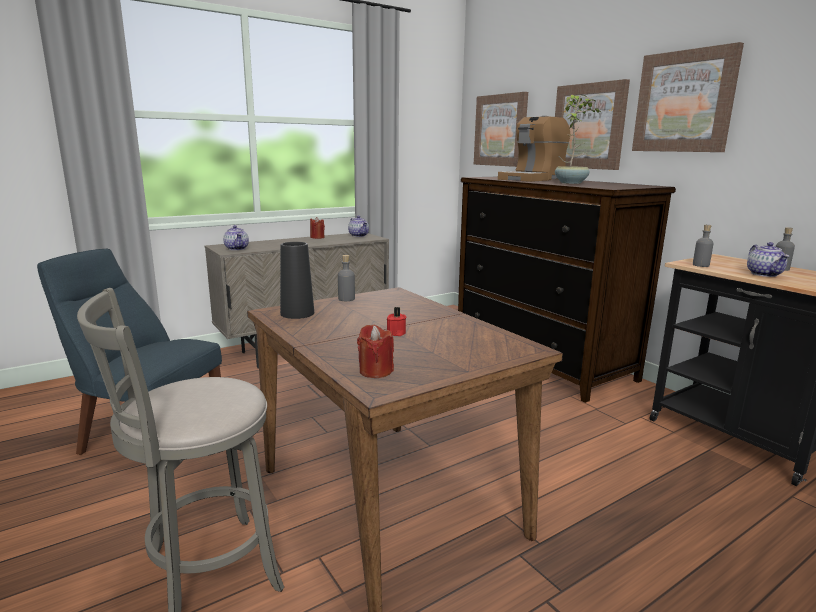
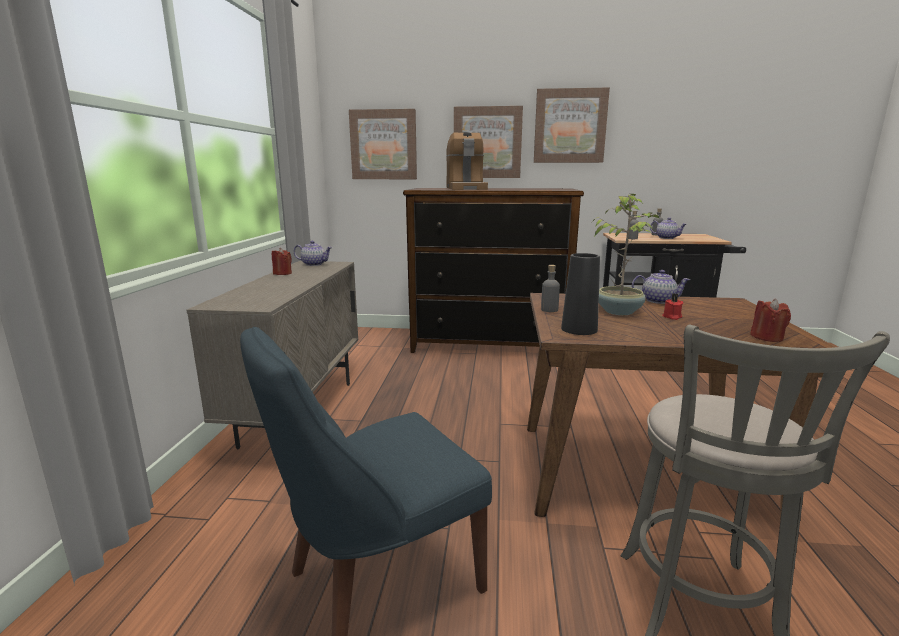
camera: 50 degrees left, 0 degrees up
(237, 248) = (255, 301): teapot -> teapot (658, 301)
(571, 183) = (515, 189): potted plant -> potted plant (619, 311)

